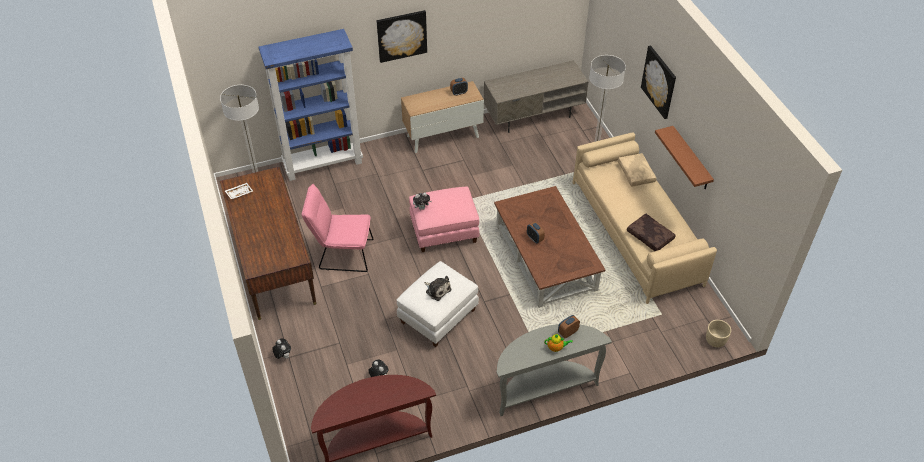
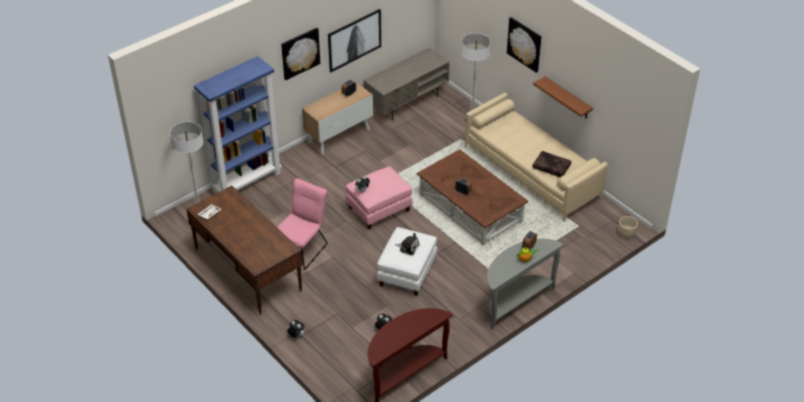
camera: 20 degrees left, 5 degrees down
(342, 254) = (302, 247): pink chair -> pink chair turned 135 degrees clockwise
(474, 33) = (354, 39): none -> picture
(636, 173) = (519, 124): beige pillow -> none

